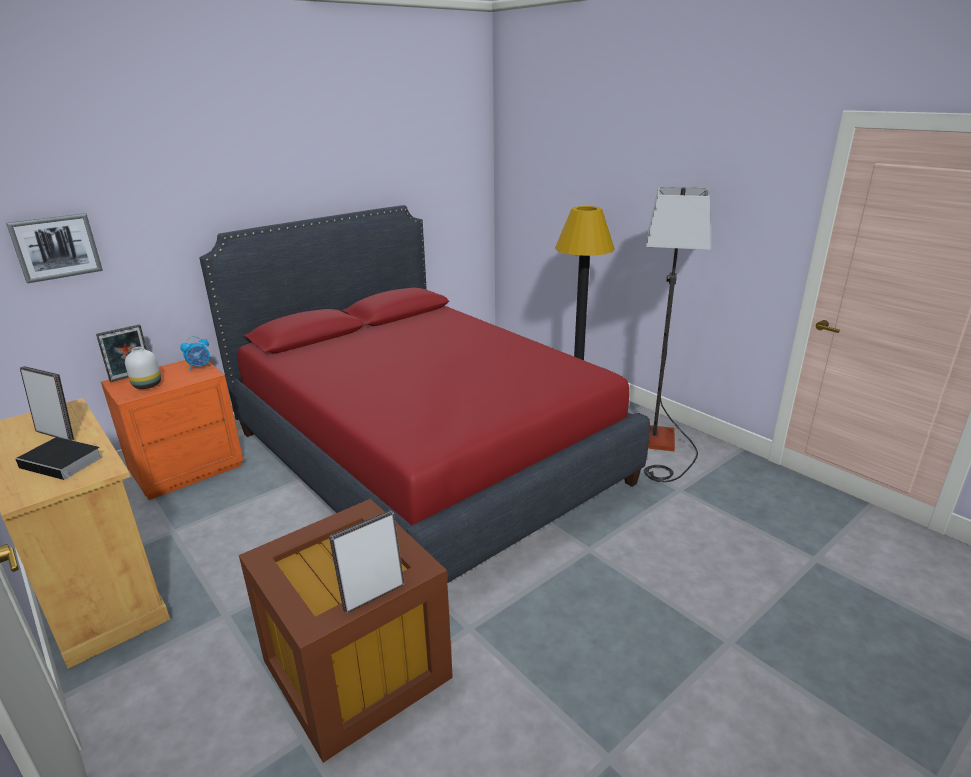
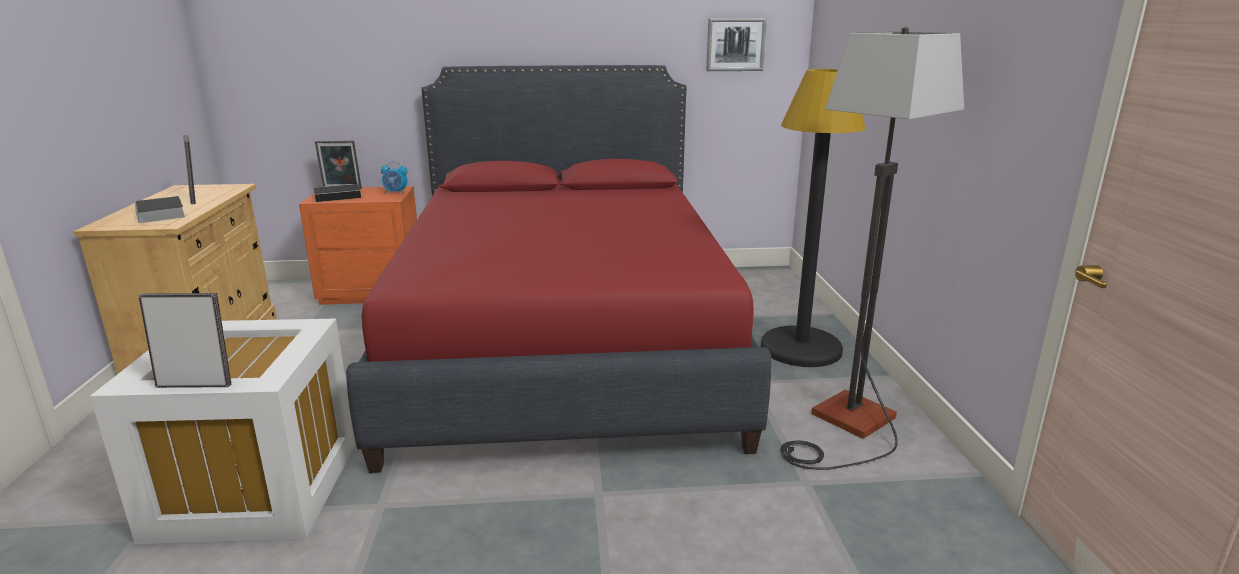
camera: 35 degrees right, 5 degrees down
(56, 247) = (304, 59): picture -> picture (735, 44)
(146, 385) = (339, 196): white vase -> book
(355, 671) = (252, 490): brown storage box -> white storage box

